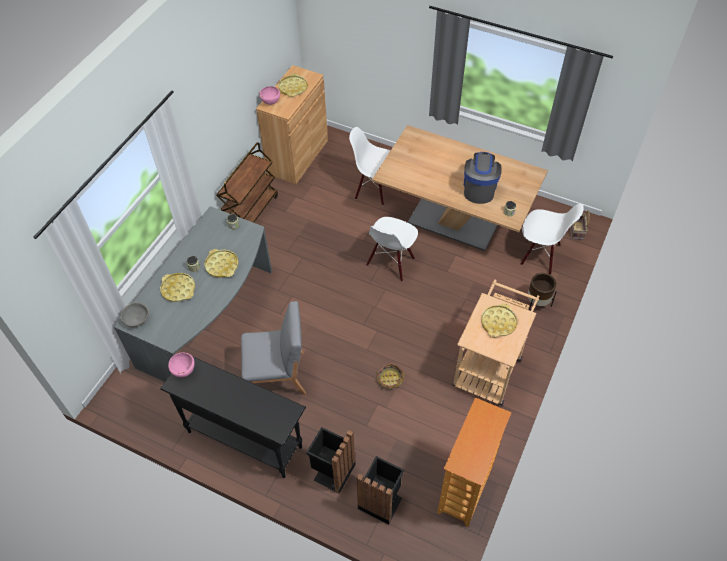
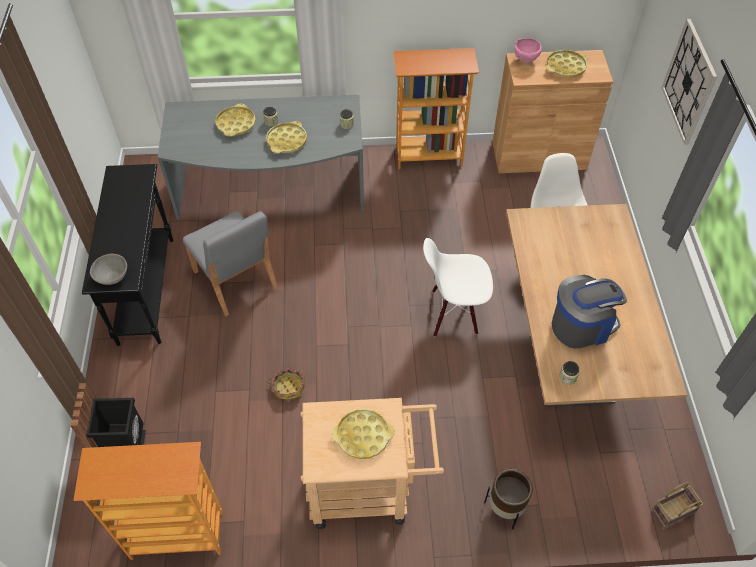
camera: 60 degrees right, 0 degrees up
(136, 320) = (182, 113): grey bowl -> grey bowl (111, 276)
(184, 371) = (133, 173): pink bowl -> none
(251, 212) = (429, 156): brown cart -> bookcase
(332, 471) = (143, 385): black trash can -> none
(389, 36) = (689, 82): none -> wall clock
(540, 255) = (591, 479): white chair -> none

